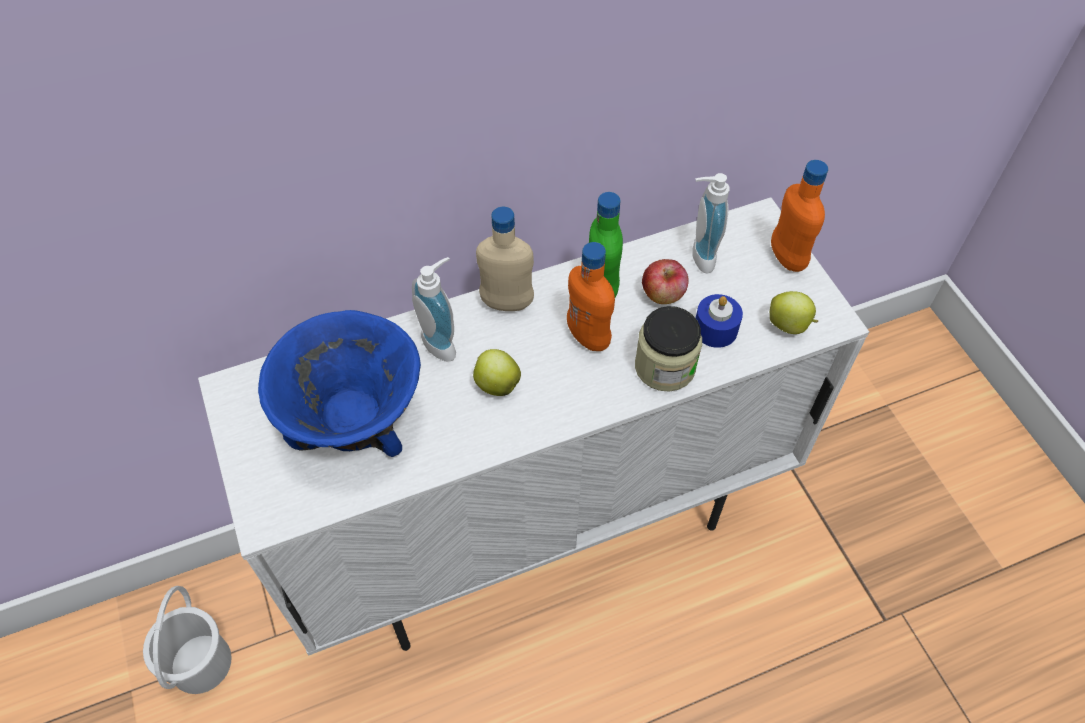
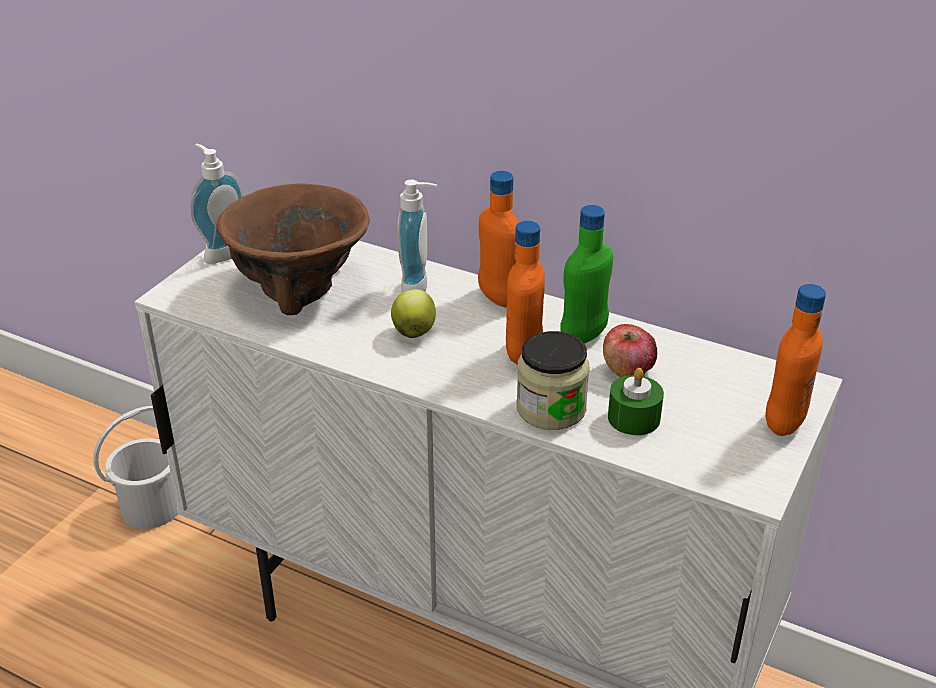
camera: 50 degrees right, 20 degrees down
(354, 419) = (300, 286): blue bowl -> brown bowl
(507, 303) = (499, 298): beige bottle -> orange bottle
(698, 256) = (700, 369): soap dispenser -> soap dispenser (221, 252)
(715, 329) = (633, 418): blue candle -> green candle
(789, 325) = (705, 461): apple -> none

